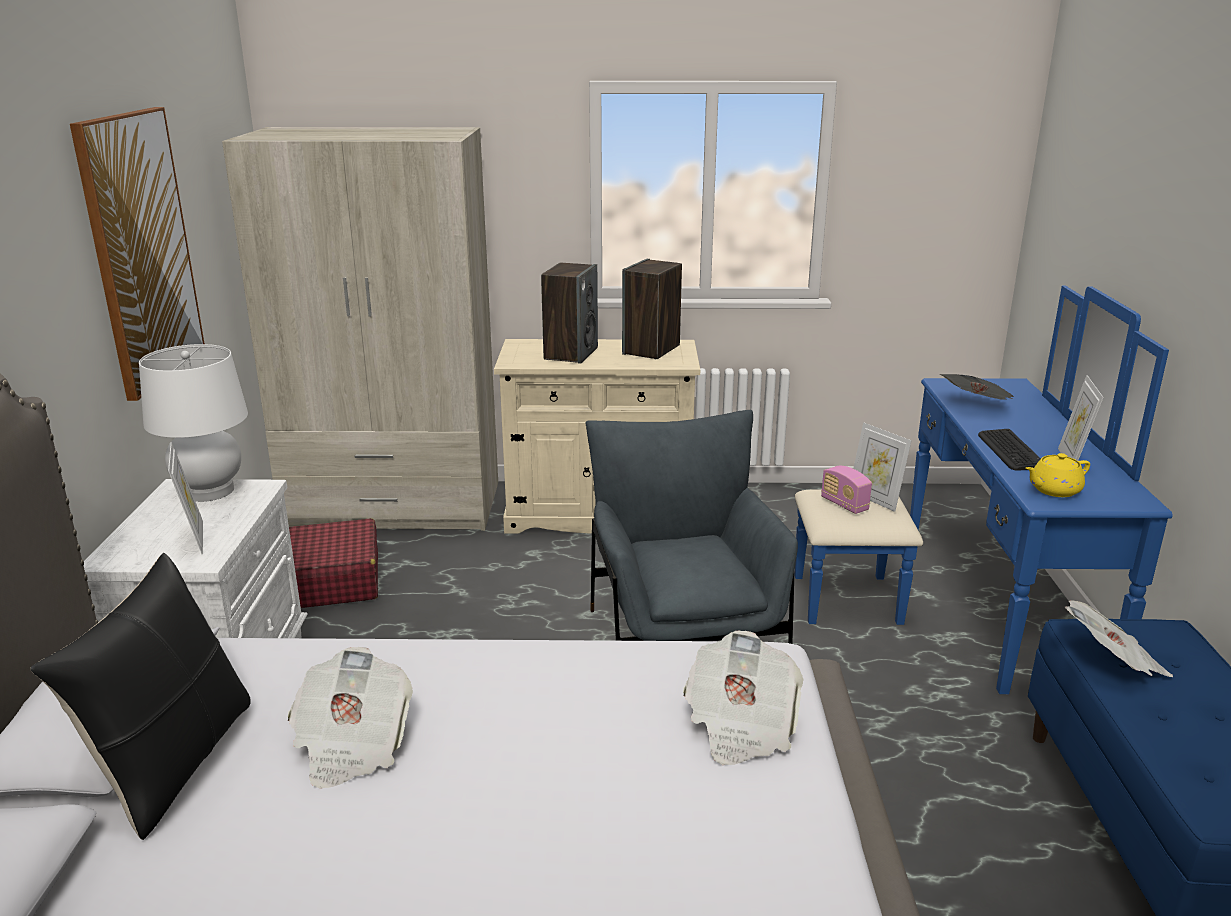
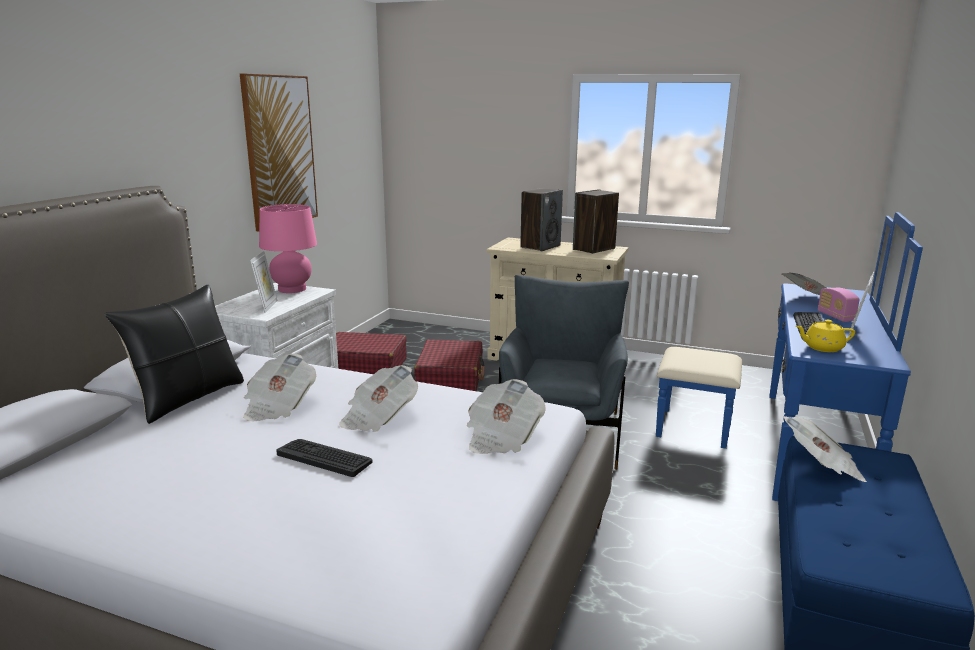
camera: 20 degrees right, 5 degrees down
(209, 491) = (292, 289): white table lamp -> pink table lamp
(395, 506) = (432, 337): beige wardrobe -> none
(468, 579) = (450, 378): none -> red suitcase
(511, 834) = (324, 457): none -> keyboard
(533, 730) = (378, 418): none -> newspaper
(844, 504) = (692, 356): radio -> radio (835, 317)
(875, 499) = (717, 356): picture frame -> none

